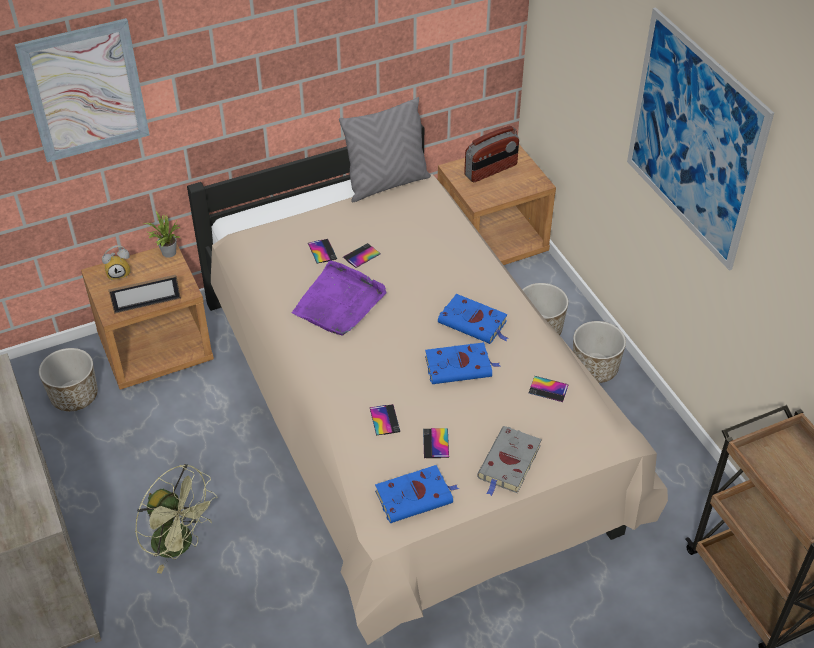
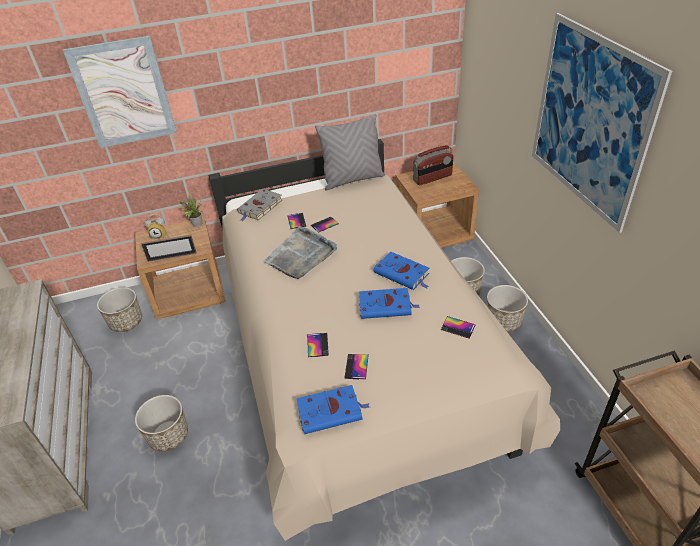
camera: 10 degrees right, 5 degrees down
(180, 544) = (169, 435): green fan -> planter
(339, 302) = (301, 255): purple tray -> grey tray
(509, 464) = (417, 388): grey book -> grey book (259, 207)

